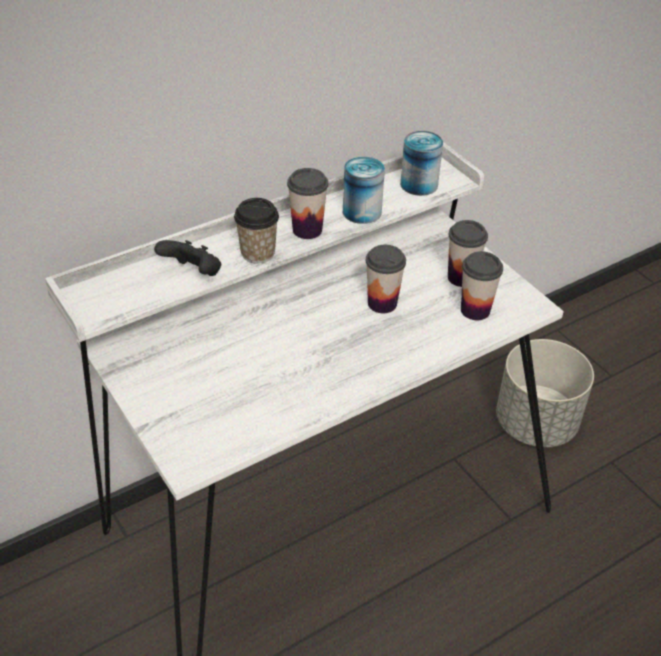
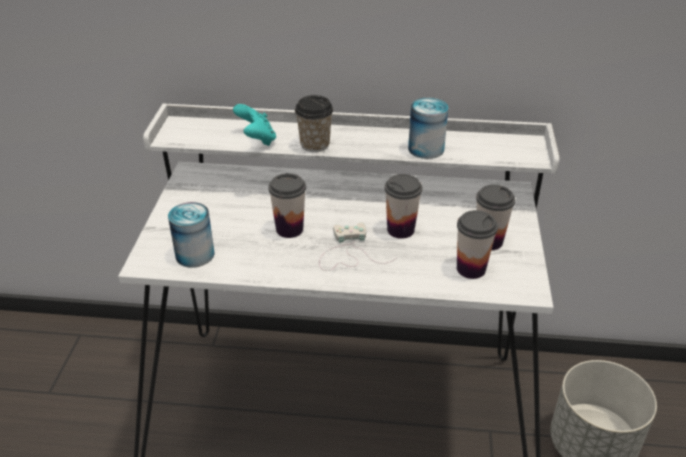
camera: 40 degrees right, 5 degrees down
(193, 274) = (257, 139): black game controller -> turquoise game controller
(307, 230) = (369, 144): cup -> cup (289, 229)
(363, 348) = (348, 252): none -> white game controller
(419, 184) = (498, 148): can -> can (195, 254)

